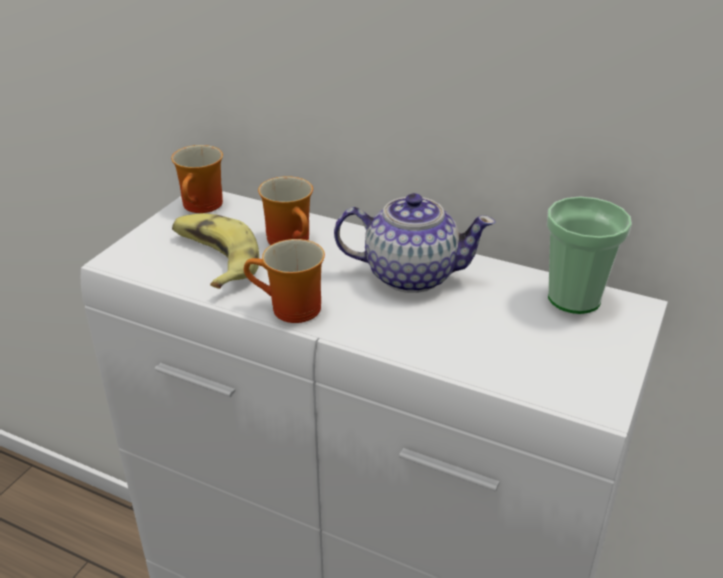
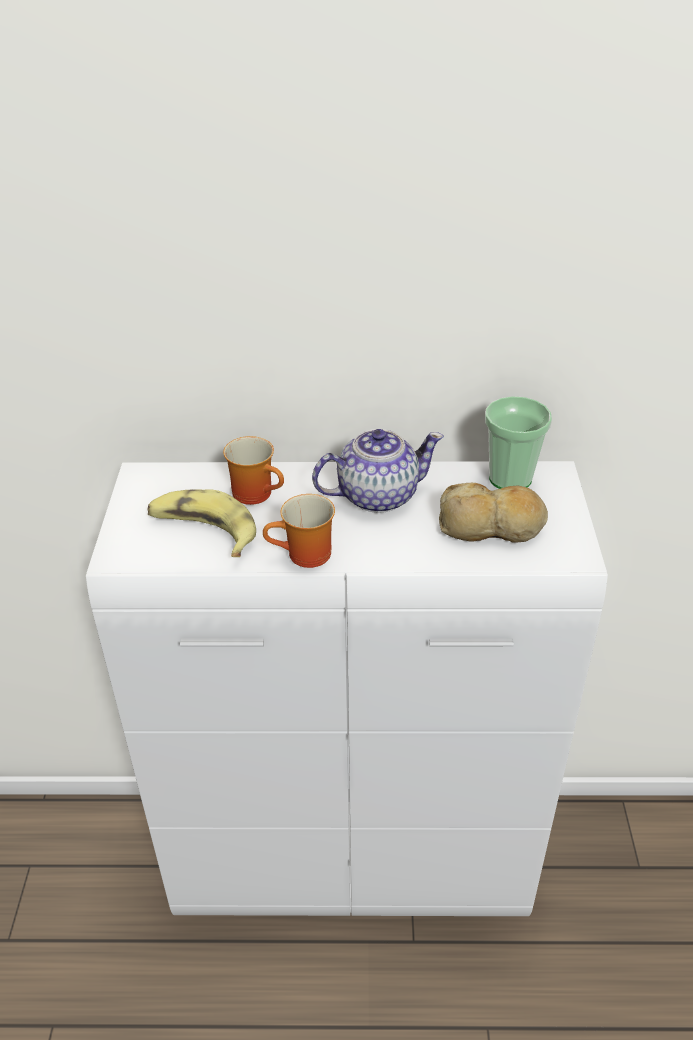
camera: 25 degrees left, 5 degrees up
(204, 206) = (150, 482): mug -> none
(515, 340) = (491, 526): none -> bread

